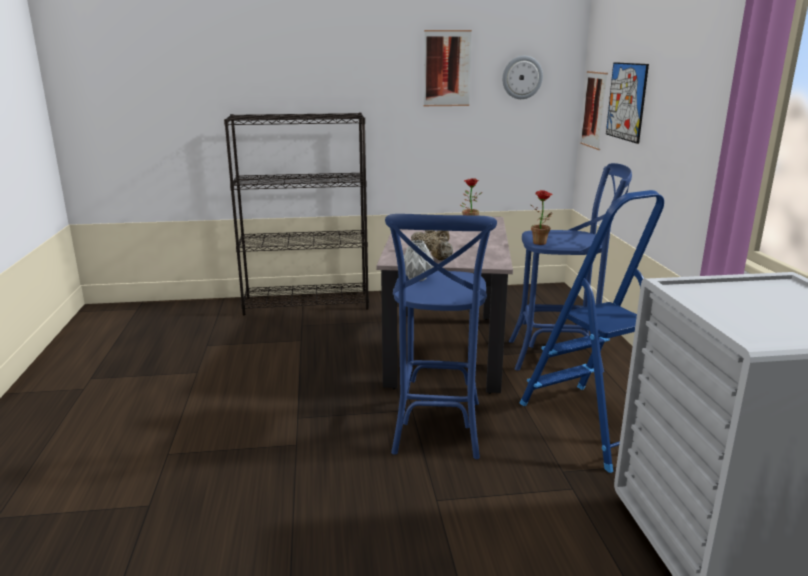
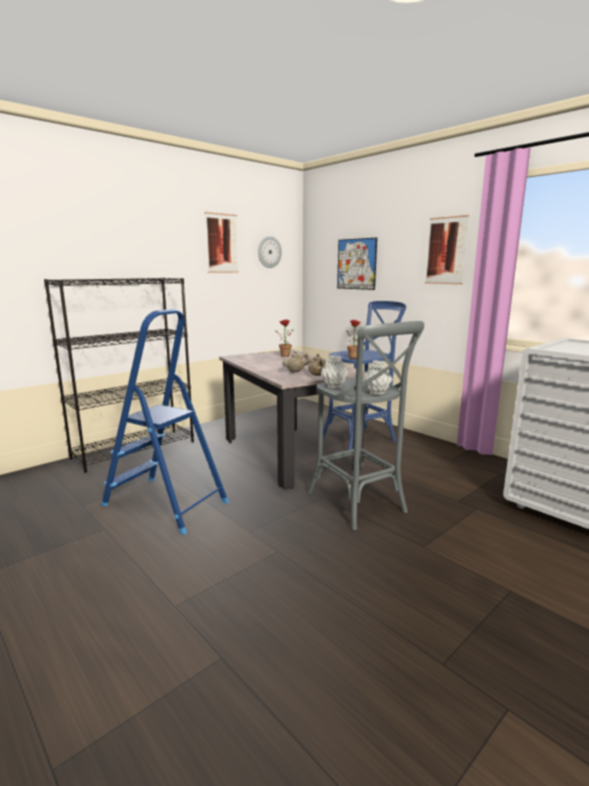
camera: 35 degrees left, 5 degrees down
(436, 430) = (358, 504): blue stool -> grey stool
(442, 298) = (377, 393): none -> grey vase
(591, 423) = (432, 470): blue step ladder -> blue step ladder (164, 503)
(594, 110) = (319, 274): picture -> picture (446, 250)

